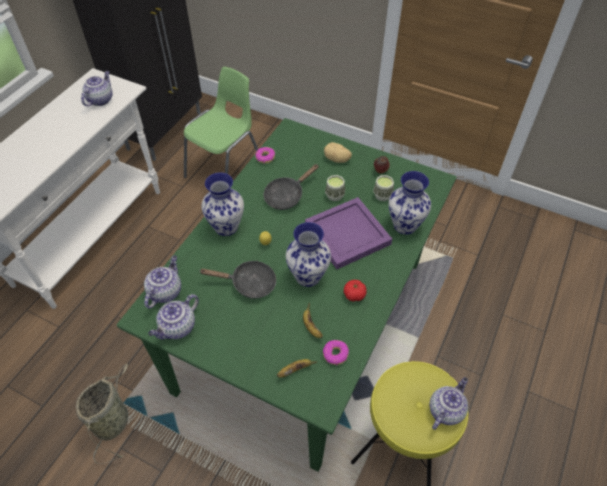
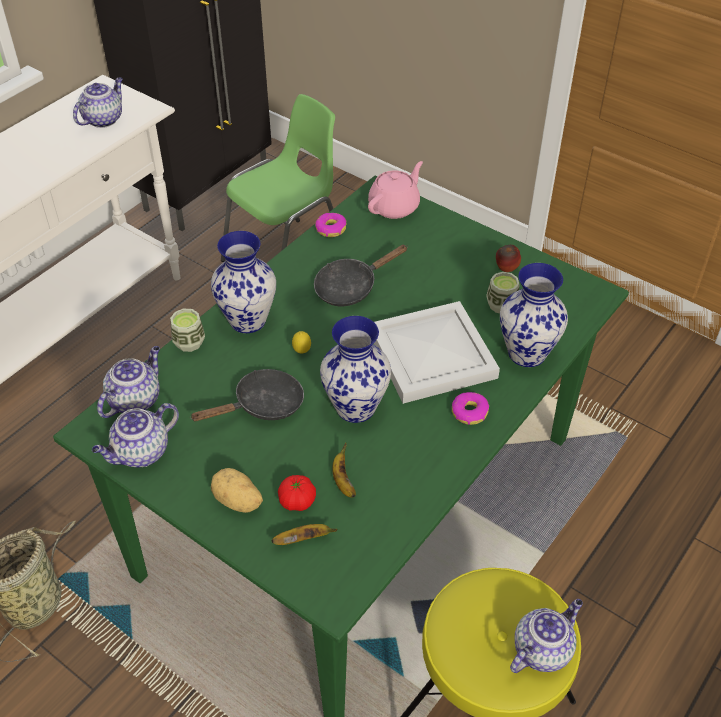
camera: 10 degrees right, 5 degrees down
(249, 283) = (263, 405): black frying pan -> black frying pan turned 45 degrees counterclockwise
(302, 138) = (395, 207): none -> pink teapot
(334, 195) = (425, 296): cup -> cup (189, 342)
(335, 354) = (371, 526): donut -> donut (469, 412)
(337, 159) = (441, 244): potato -> potato (237, 502)
(346, 234) = (429, 354): purple tray -> white tray
(354, 295) = (421, 444): tomato -> tomato (297, 501)

